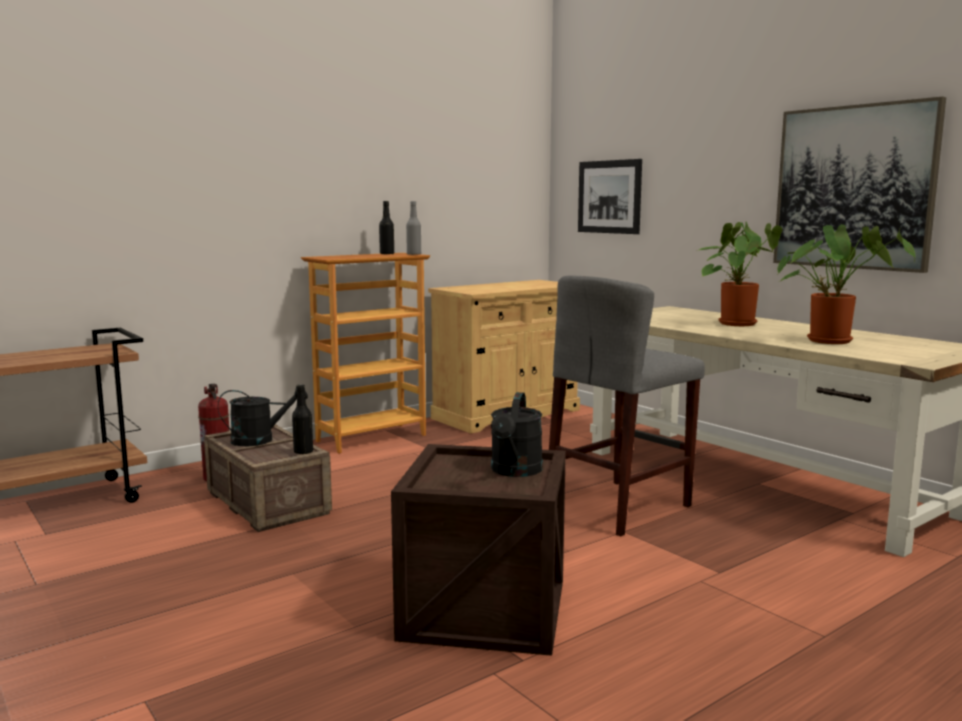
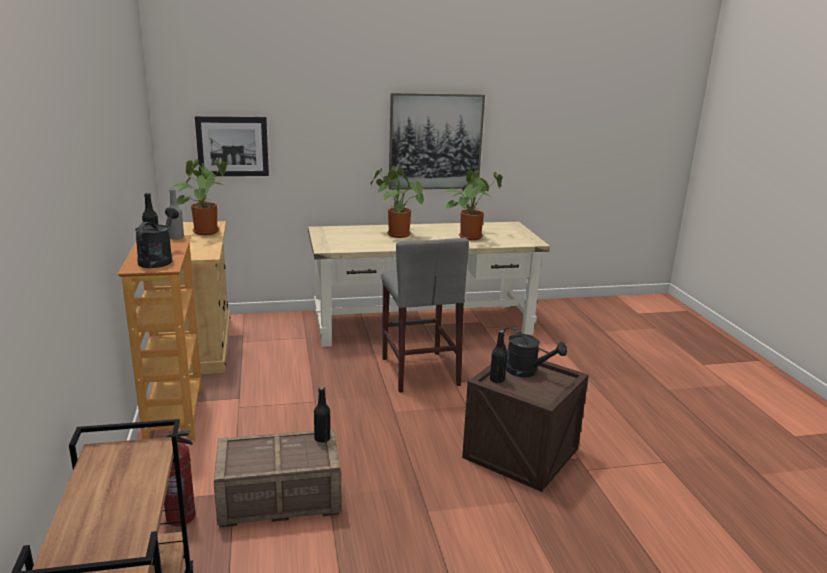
camera: 65 degrees left, 10 degrees up
(260, 439) = (263, 452): black watering can -> black watering can (158, 260)
(462, 460) = (497, 380): none -> black bottle
(539, 285) = (205, 231): none -> potted plant

